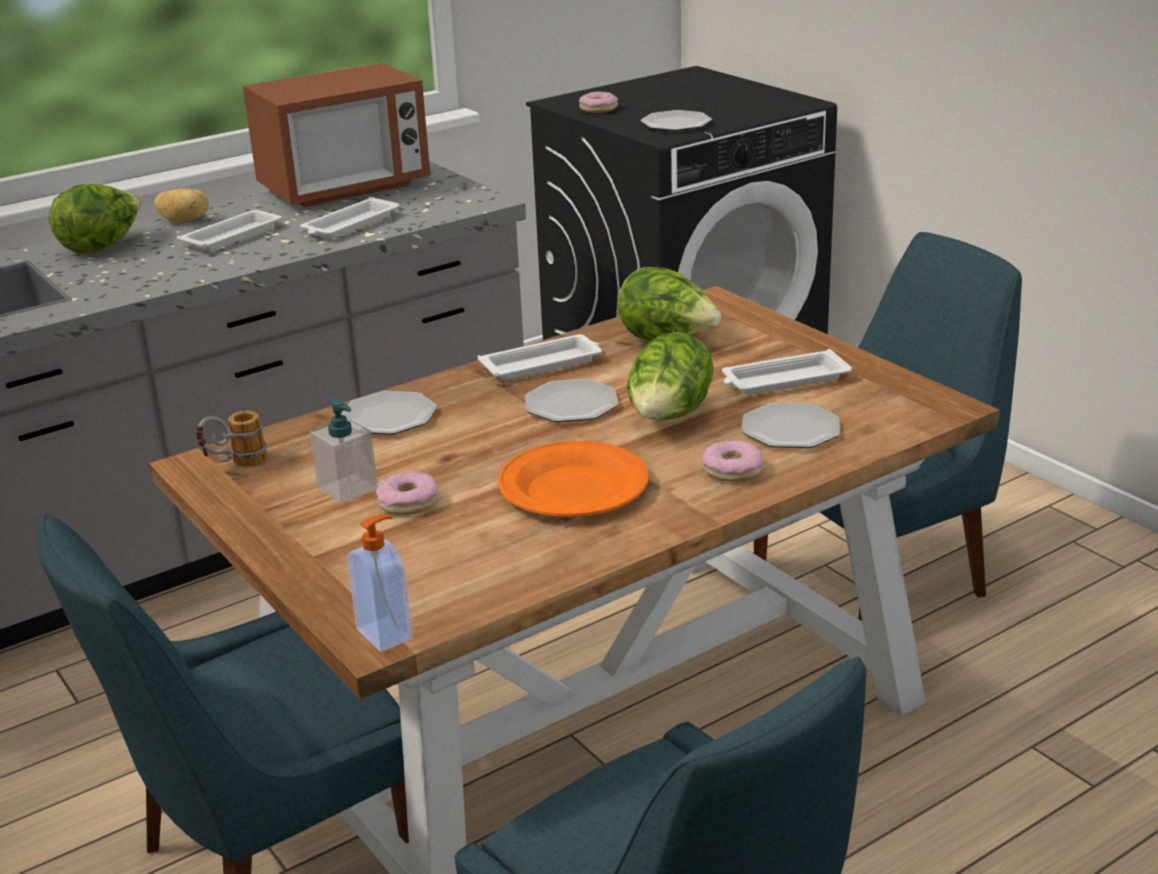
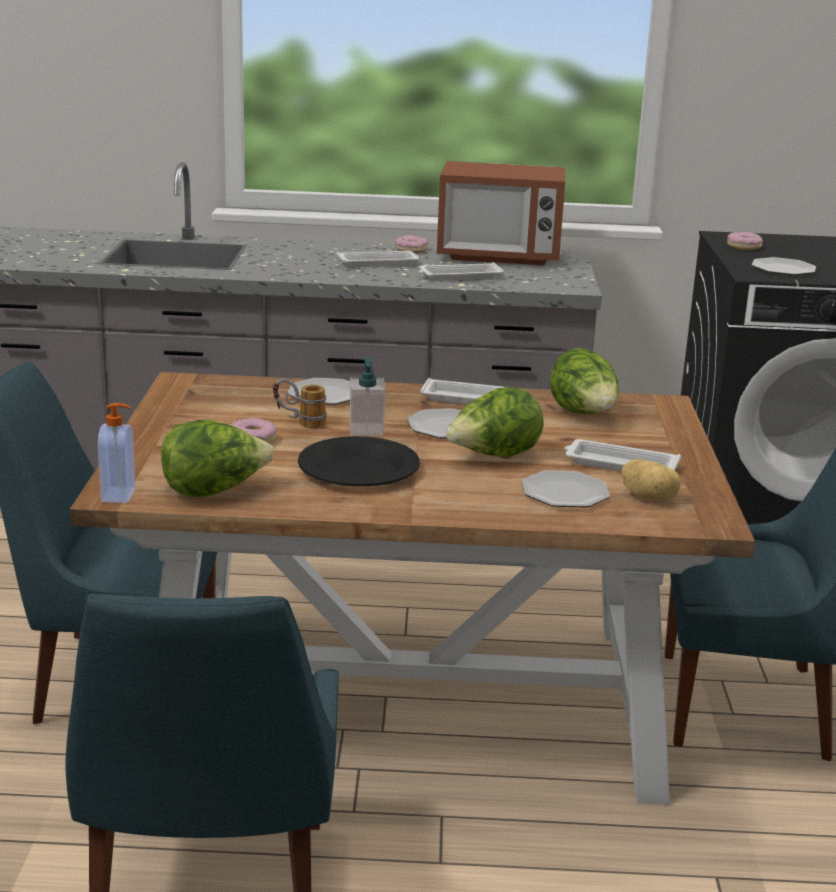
camera: 35 degrees right, 5 degrees down
(102, 246) = (297, 248): lettuce -> lettuce (214, 491)
(185, 220) = (368, 248): potato -> potato (649, 497)
(235, 464) = (199, 388): mug -> mug (299, 423)
(347, 489) = (233, 421): soap dispenser -> soap dispenser (366, 429)
(572, 488) = (358, 469): orange plate -> black plate
(732, 470) = (477, 499): donut -> donut (411, 250)

